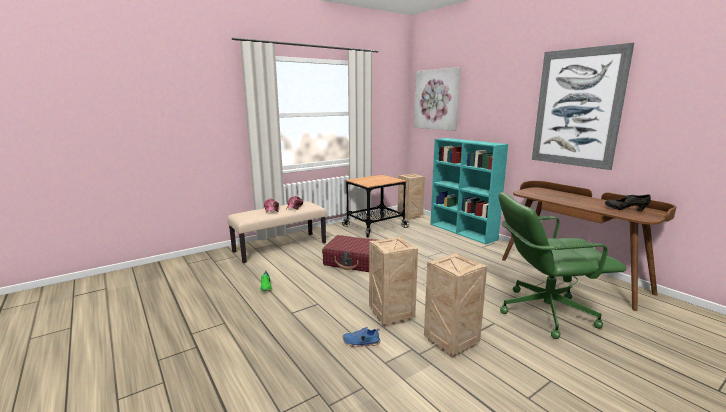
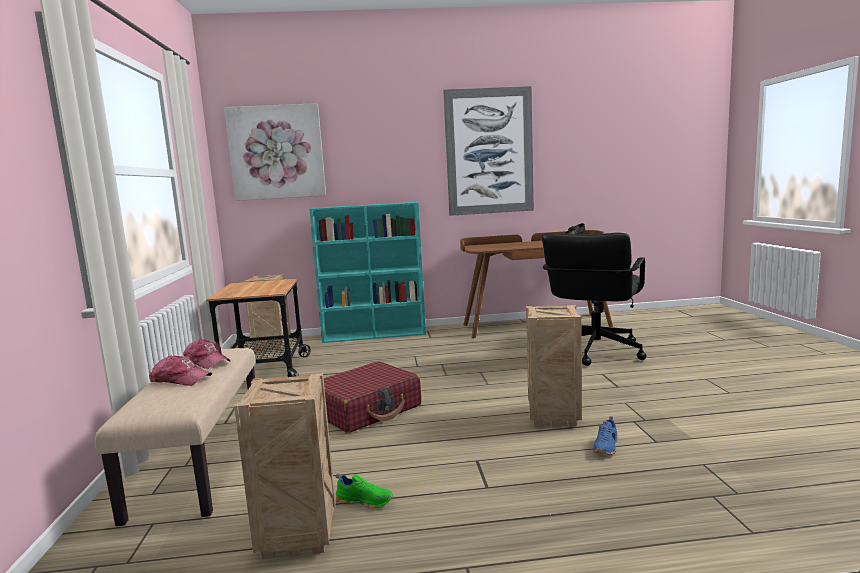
camera: 60 degrees left, 5 degrees down
(452, 343) = (631, 400): crate -> crate (300, 535)
(544, 312) = (594, 351): green office chair -> black office chair

